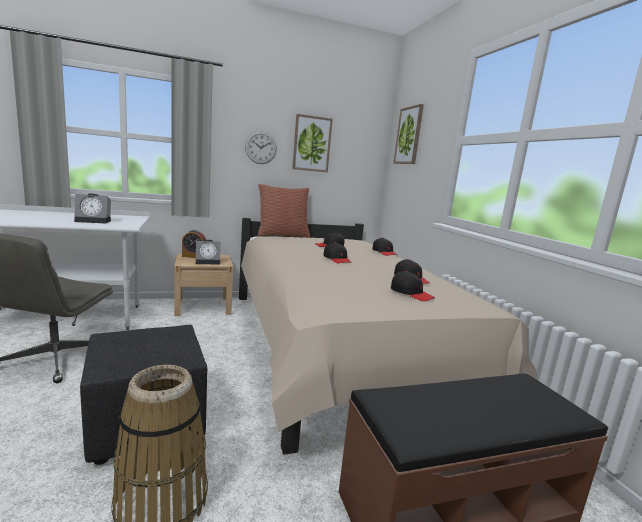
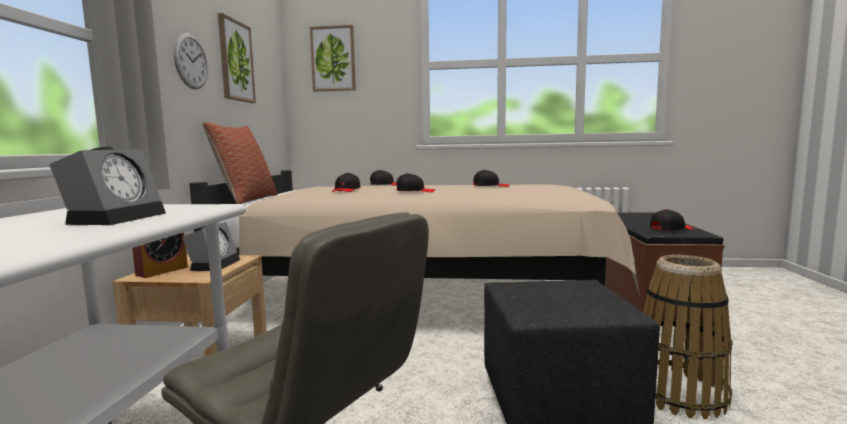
camera: 65 degrees left, 5 degrees down
(411, 293) = (533, 188): black cap -> black cap (670, 229)

